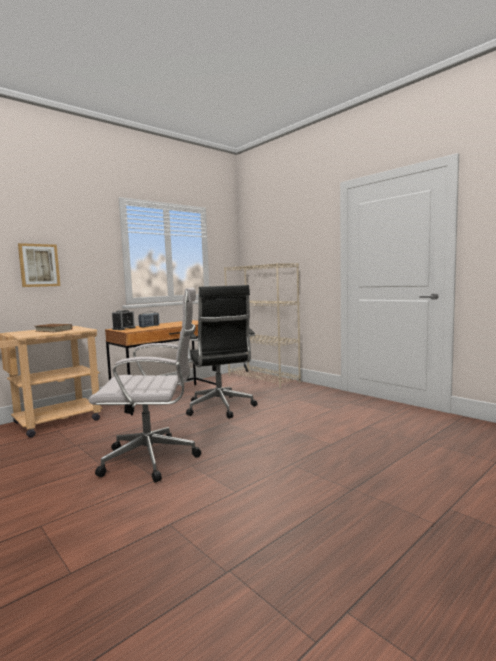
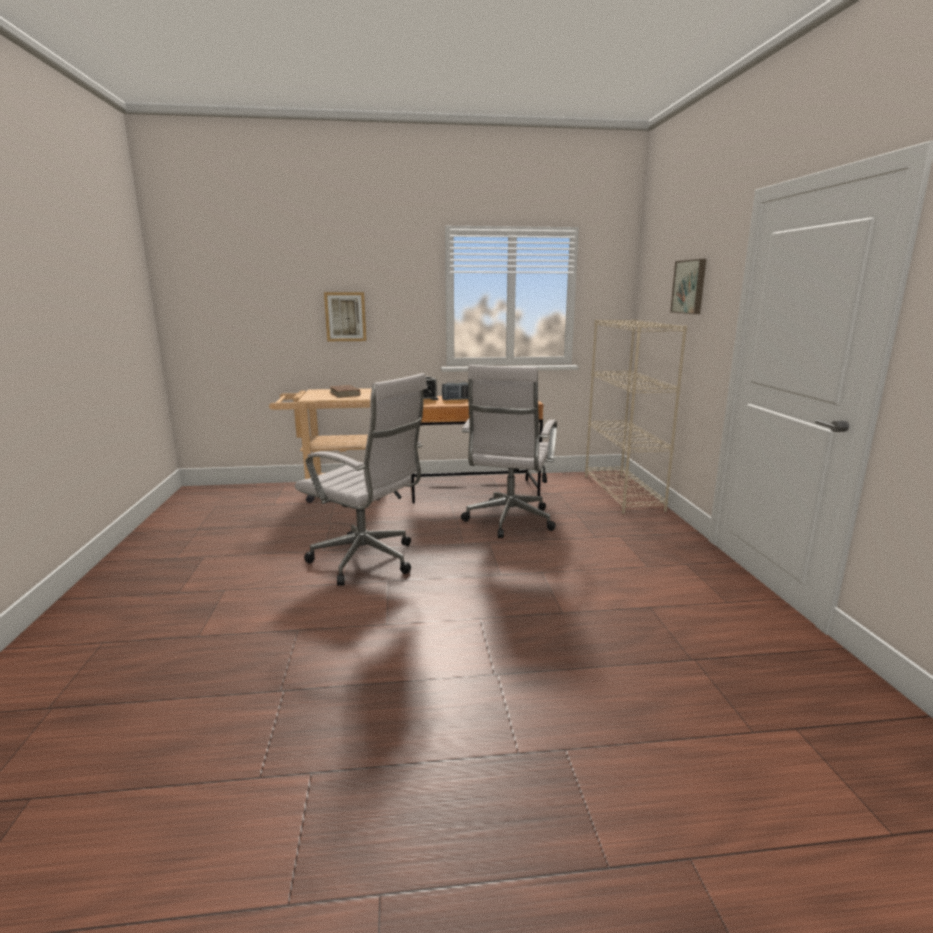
camera: 35 degrees right, 10 degrees up
(220, 408) = (508, 522): black office chair -> white office chair
(293, 241) = (690, 287): none -> picture

